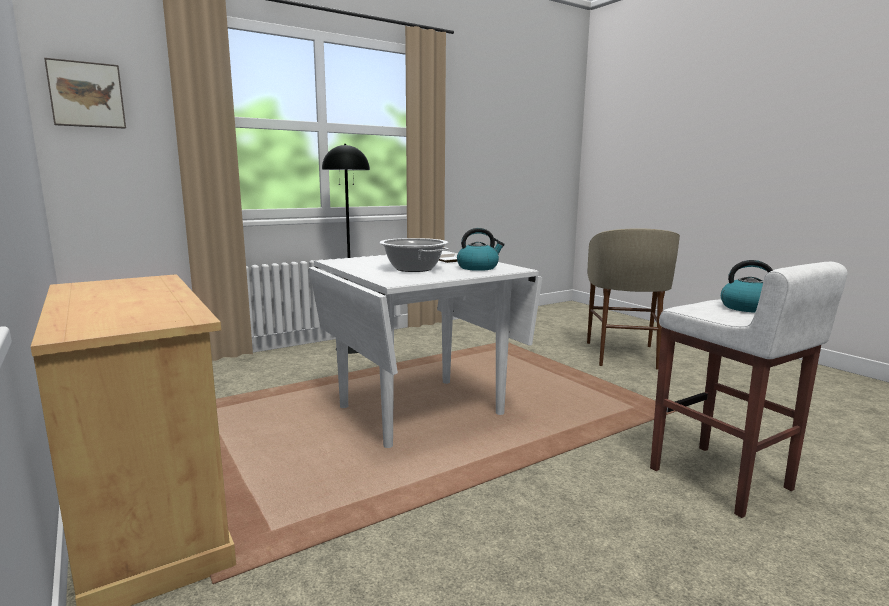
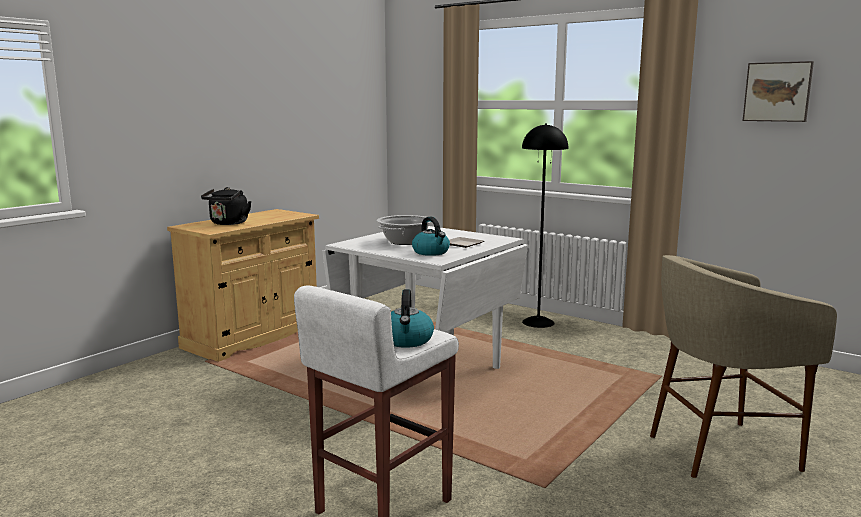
camera: 70 degrees right, 0 degrees up
(86, 95) = (409, 92): picture -> picture (777, 92)
(130, 309) = (228, 223): none -> black kettle

